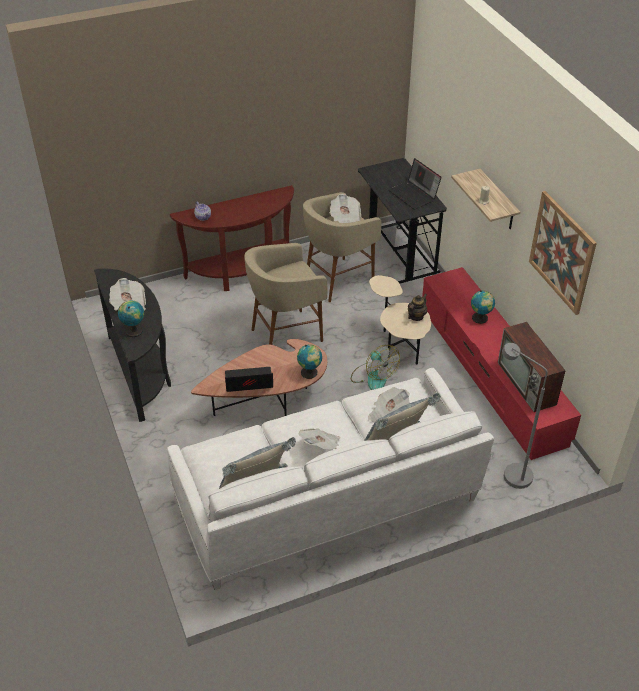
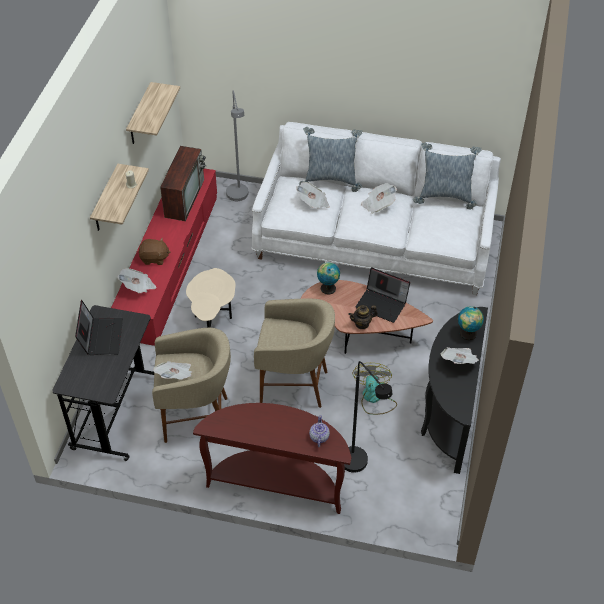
camera: 145 degrees left, 5 degrees up
(190, 308) = (359, 466): none -> black floor lamp
(373, 376) = (259, 308): fan -> fan (374, 398)
(416, 316) = (200, 287): teapot -> teapot (362, 324)
(464, 292) = (138, 287): none -> newspaper
(480, 319) = (154, 258): globe -> brown plush toy
(562, 252) = (140, 115): picture -> shelf

